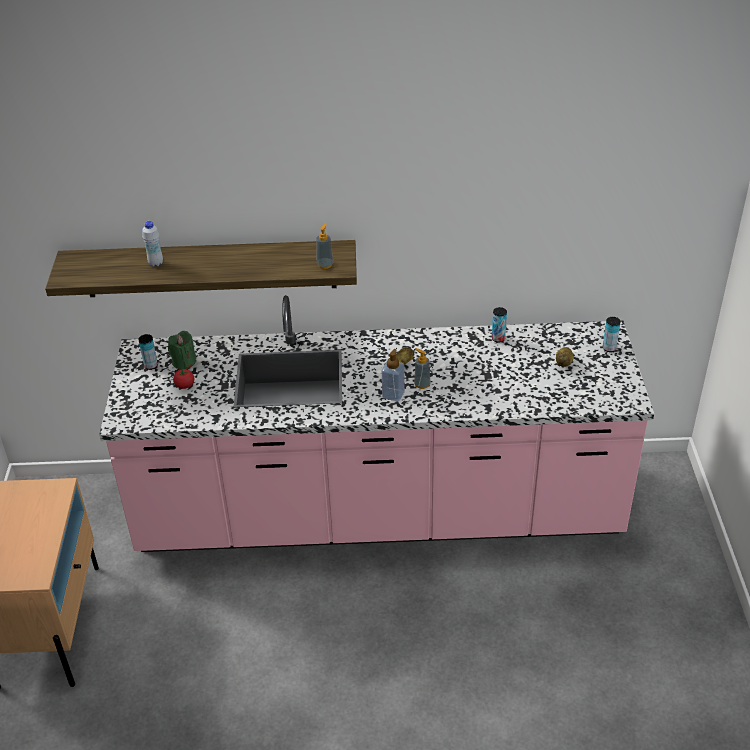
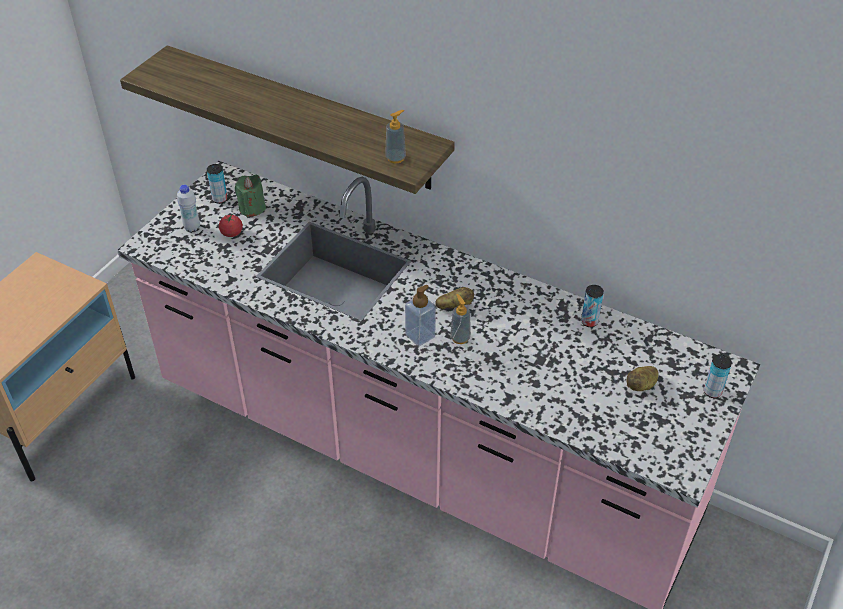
camera: 30 degrees right, 5 degrees up
(156, 263) = (237, 92): white bottle -> white bottle (192, 227)

